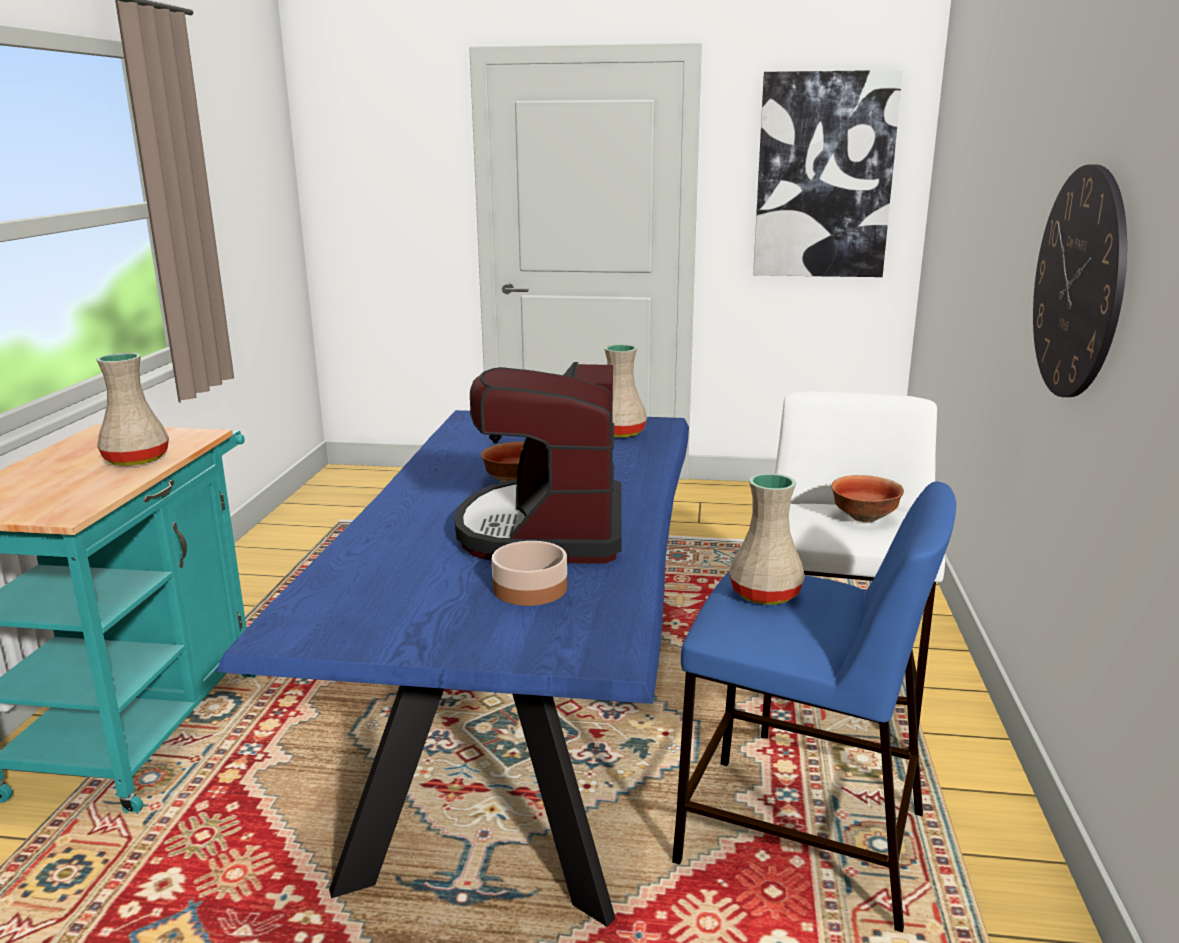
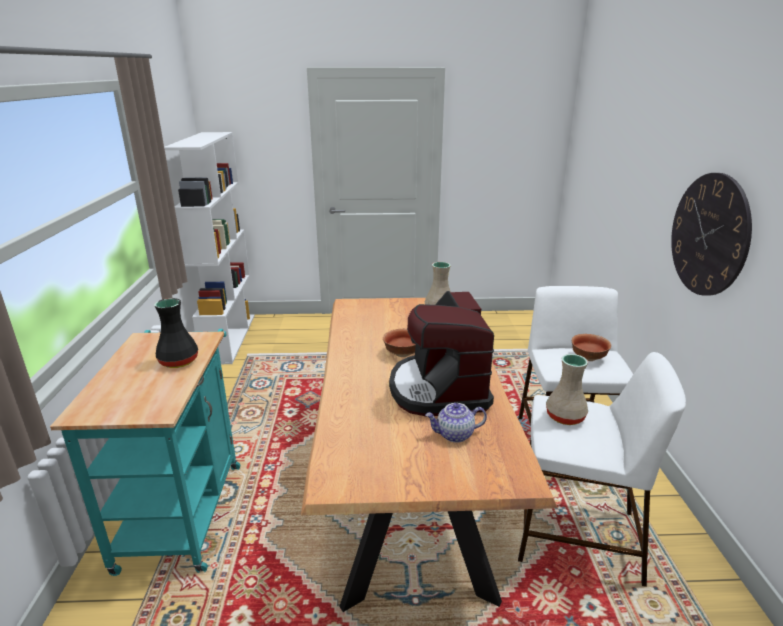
camera: 10 degrees left, 5 degrees up
(135, 459) = (178, 361): beige vase -> black vase
(321, 496) = (229, 338): none -> white bookcase
(526, 731) = (409, 487): blue dining table -> brown dining table
(530, 589) = (454, 435): bowl -> teapot
(797, 837) = (575, 536): blue stool -> white stool
(824, 176) = (512, 143): picture -> none

